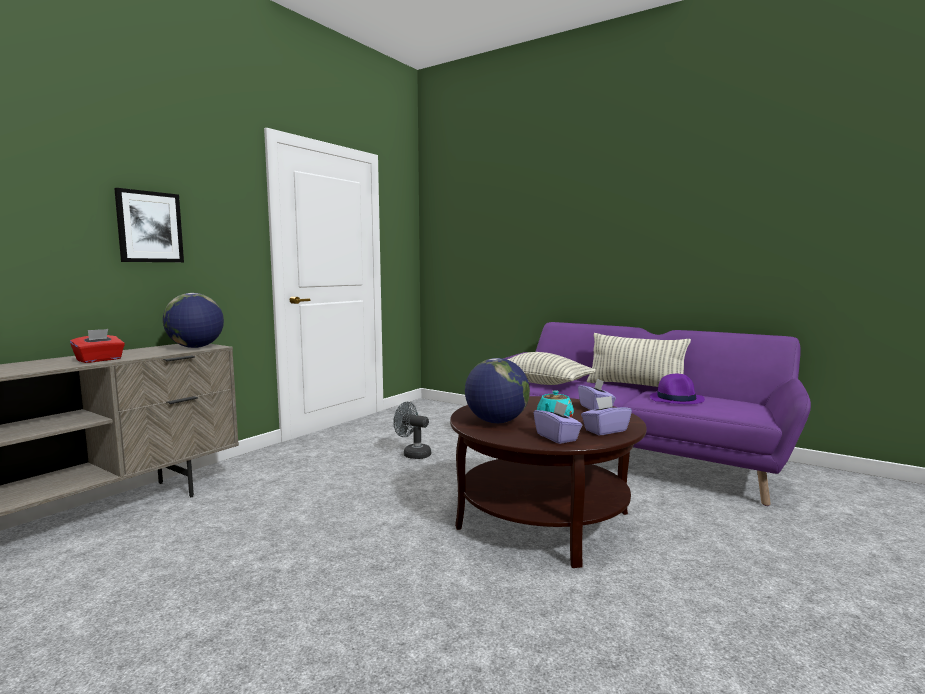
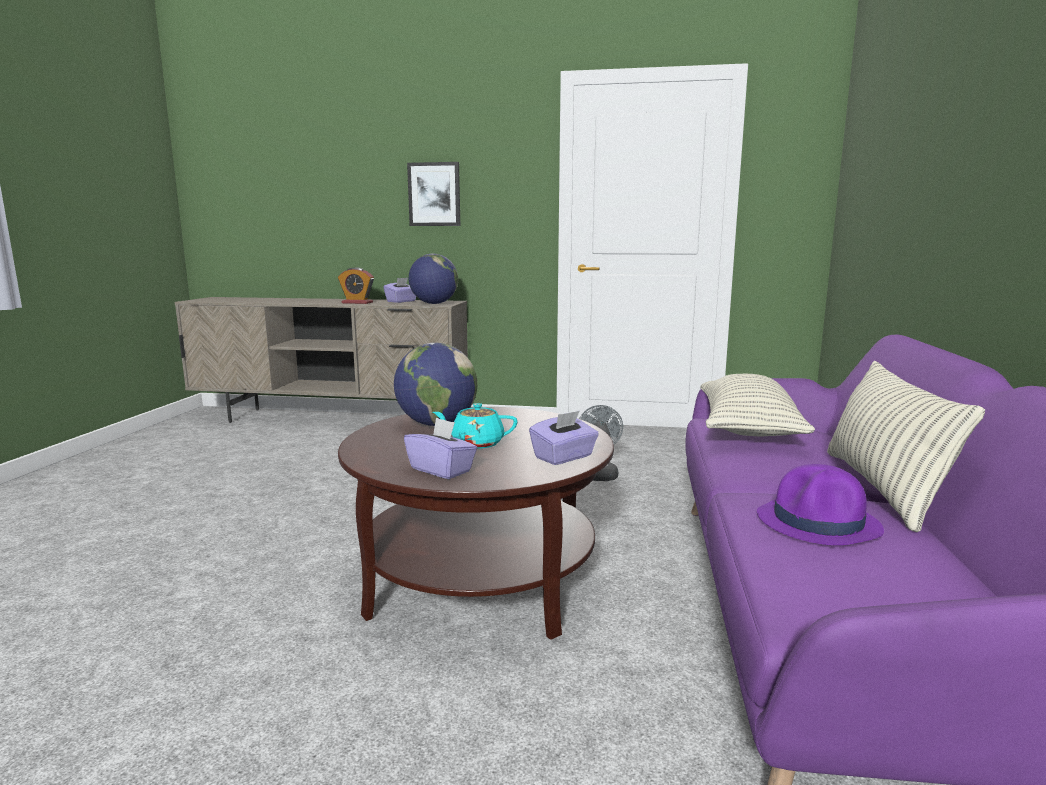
camera: 65 degrees right, 5 degrees up
(99, 360) = (357, 303): red tissue box -> alarm clock
(557, 437) = (390, 452): purple tissue box -> purple tissue box (401, 301)

